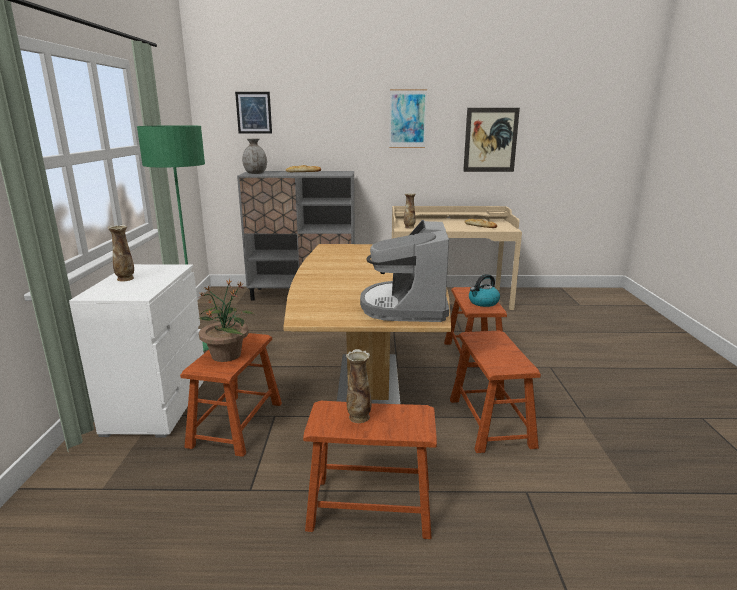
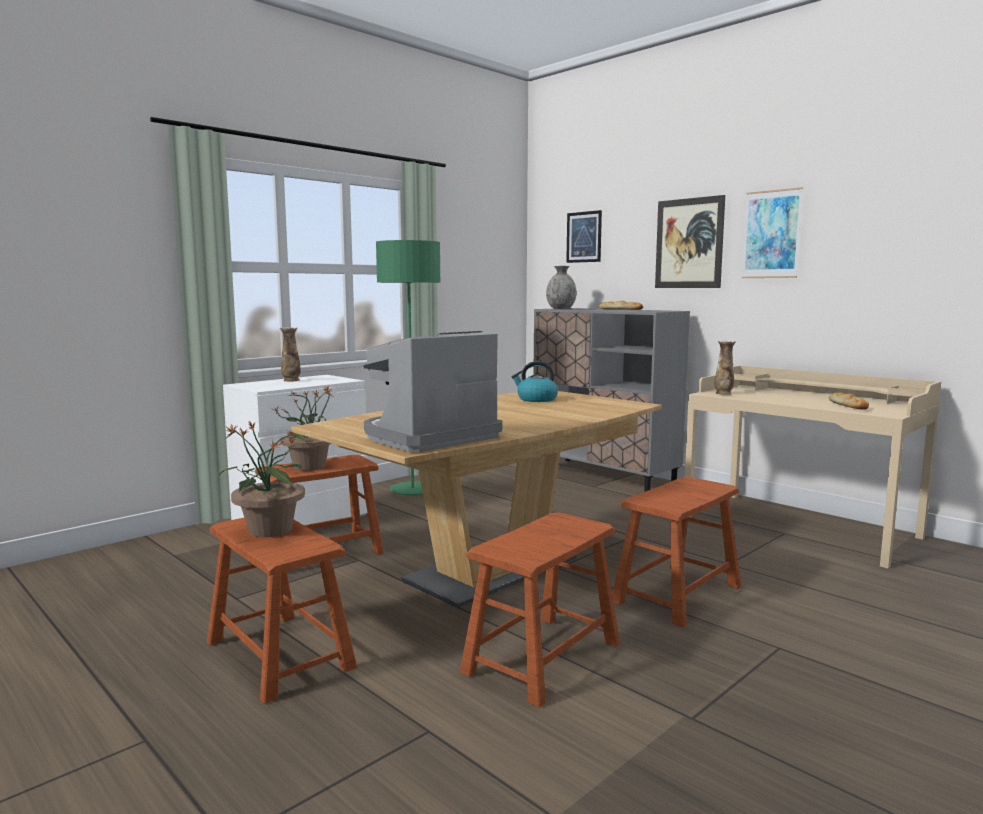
camera: 45 degrees right, 10 degrees down
(358, 417) = (269, 530): vase -> potted plant
(483, 302) = (677, 497): kettle -> kettle (536, 399)
(490, 140) = (914, 262): picture -> picture (689, 243)

